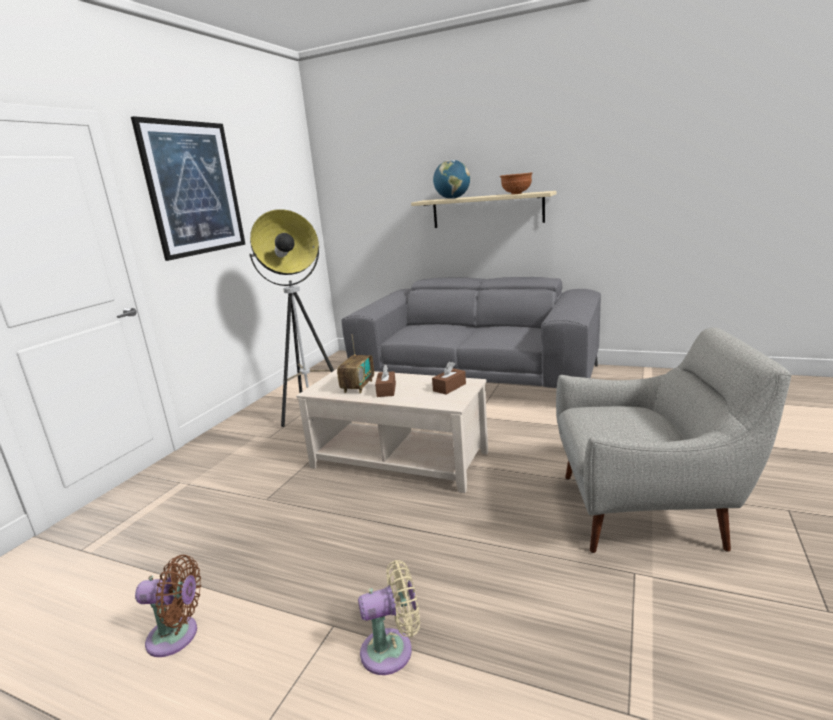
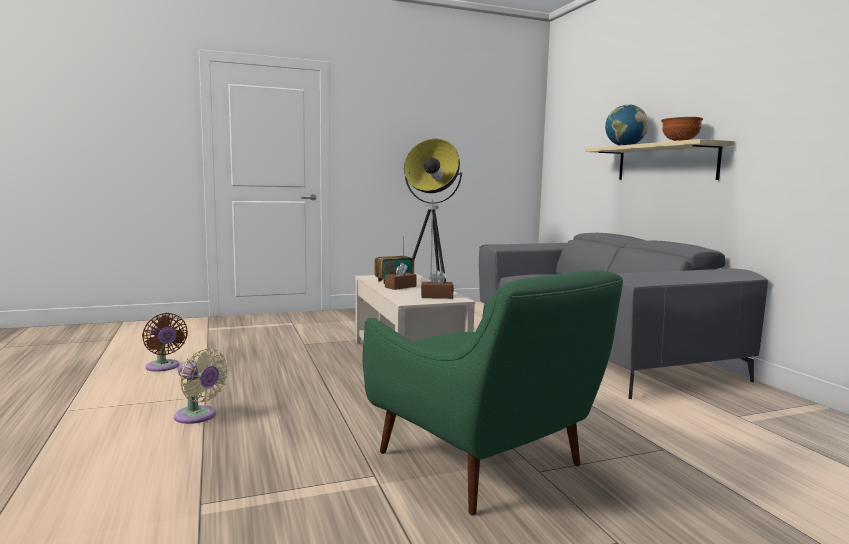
camera: 45 degrees right, 10 degrees down
(194, 189) = (396, 120): picture -> none
(647, 510) = (485, 463): grey armchair -> green armchair

